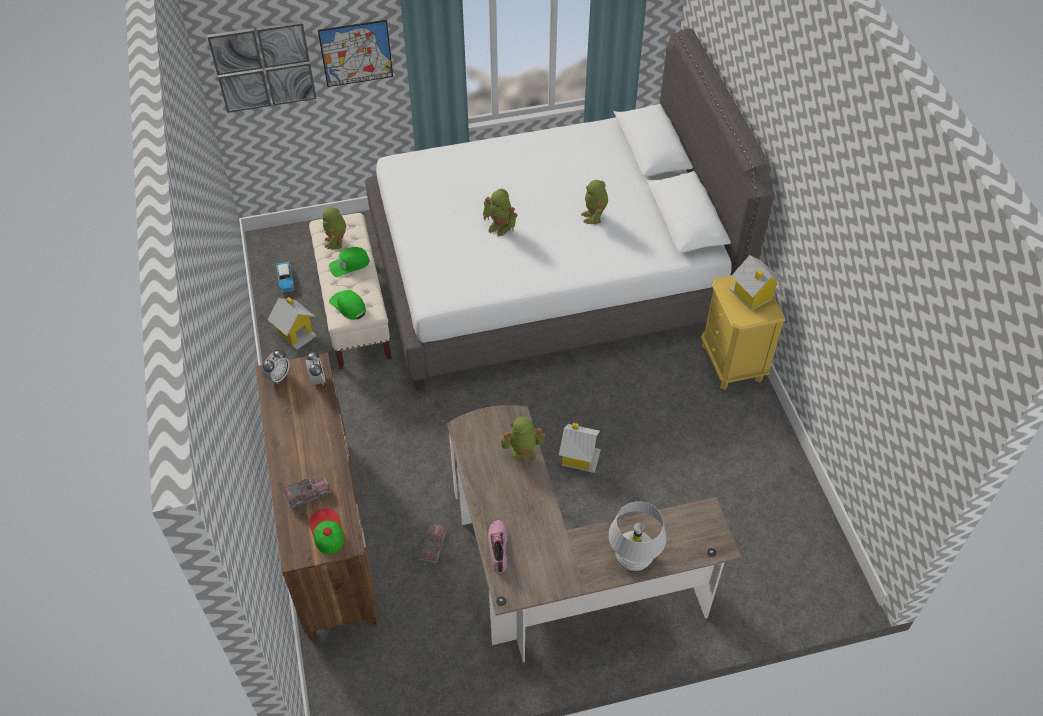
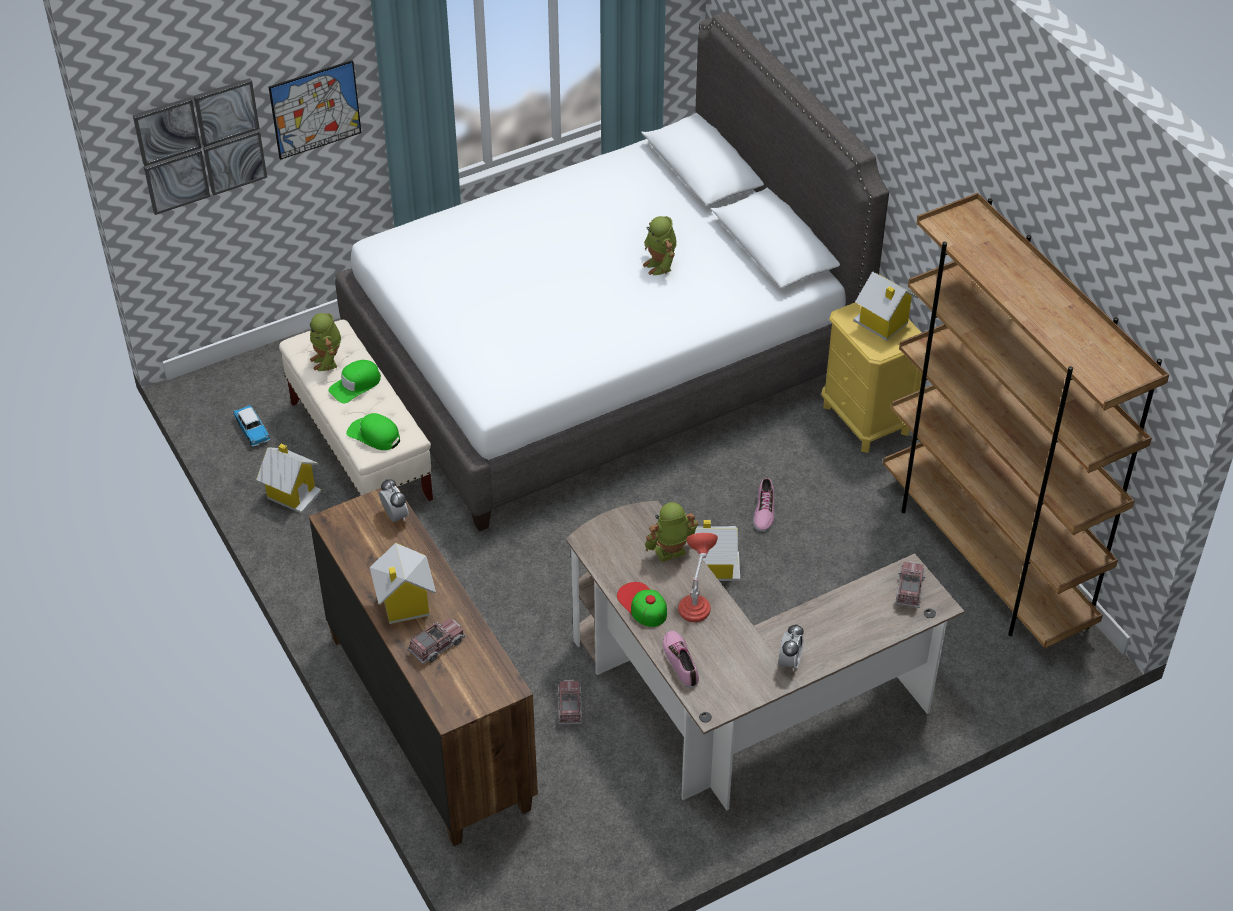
camera: 15 degrees left, 5 degrees down
(278, 376) = (343, 522): alarm clock -> alarm clock (790, 661)
(297, 454) = (404, 603): none -> toy house
(326, 531) = (476, 679): cap -> cap (642, 604)
(500, 227) = (546, 298): toy robot -> none
(527, 500) = (696, 602): none -> red table lamp
(630, 419) = (763, 510): none -> shoe
(633, 559) = (842, 639): white table lamp -> none
(701, 528) = (909, 590): none -> toy truck
(791, 497) = (985, 558): none -> brown bookcase

